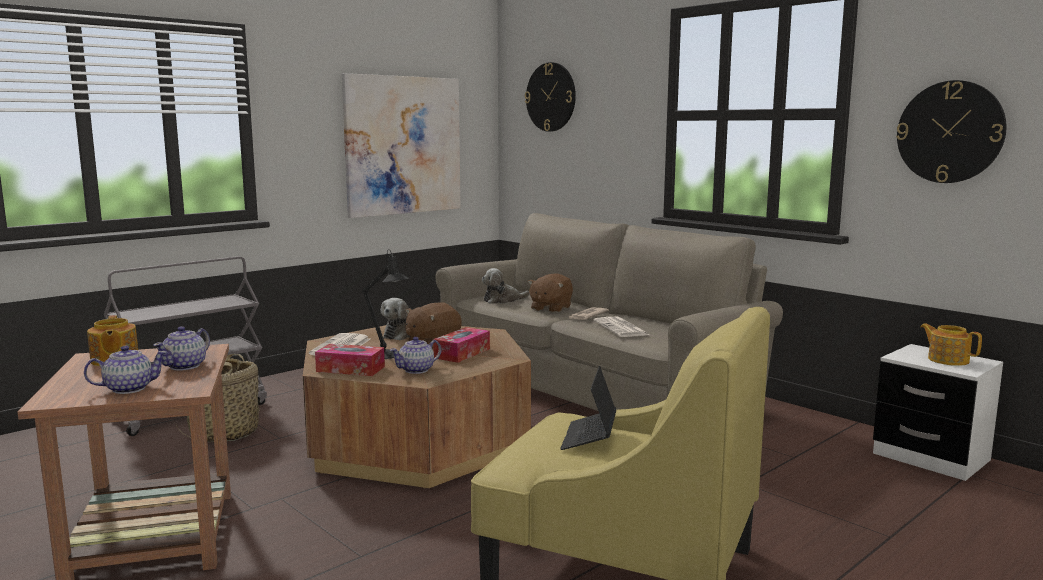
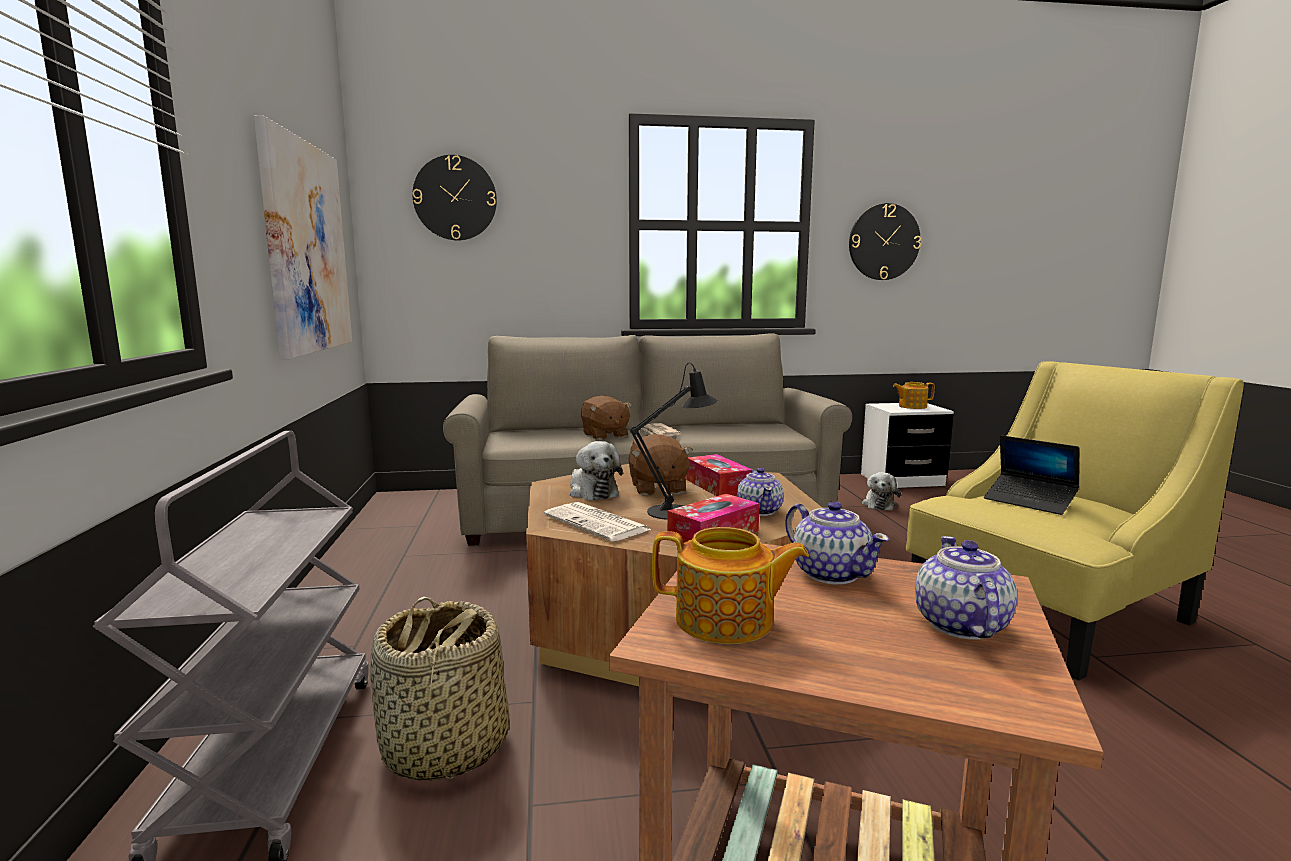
camera: 55 degrees left, 0 degrees up
(502, 300) = (532, 440): plush toy -> plush toy (879, 504)
(621, 328) = (721, 434): newspaper -> none

